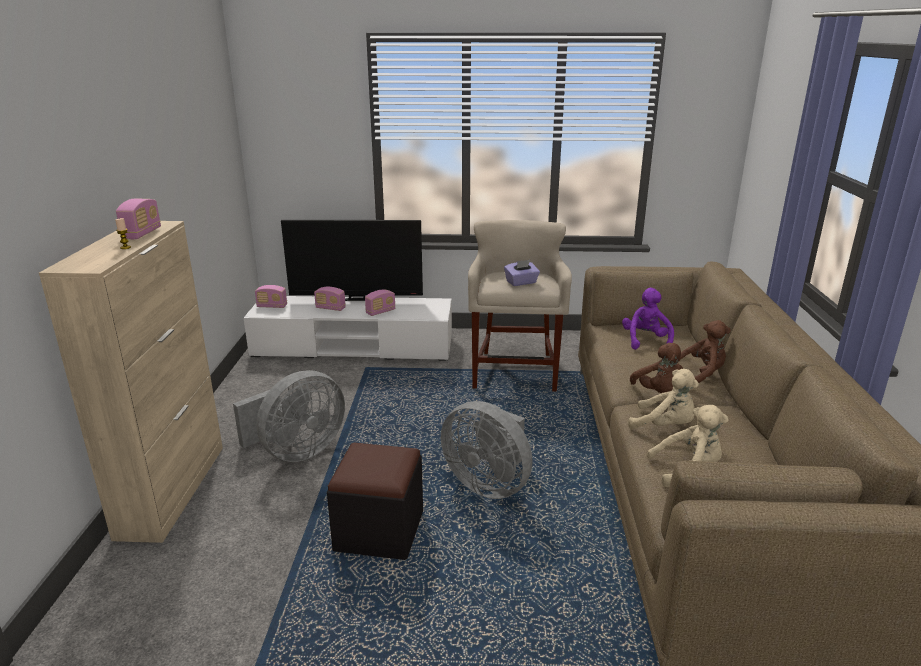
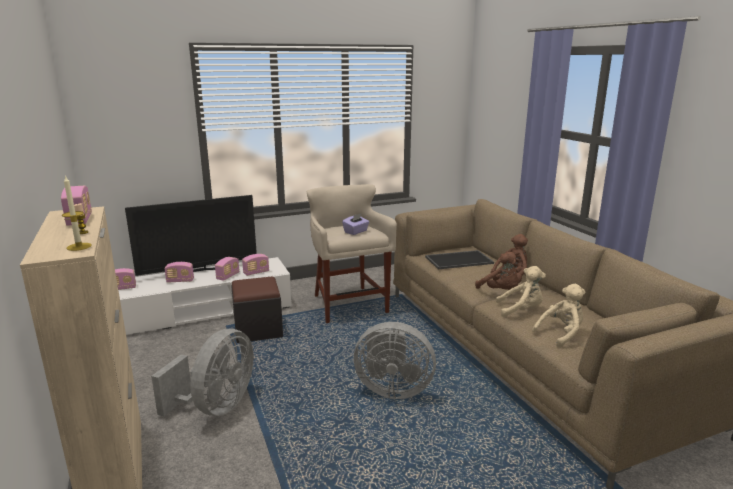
camera: 25 degrees left, 5 degrees down
(101, 262) = (79, 246): none -> candle
(379, 531) = (337, 448): black ottoman -> black ottoman (258, 330)
(413, 313) = (256, 272): none -> radio
(645, 341) = (459, 260): purple plush toy -> tray

